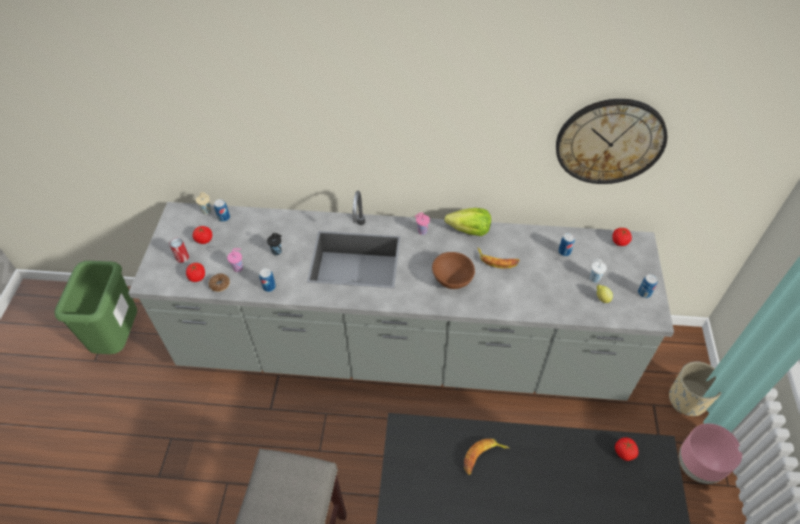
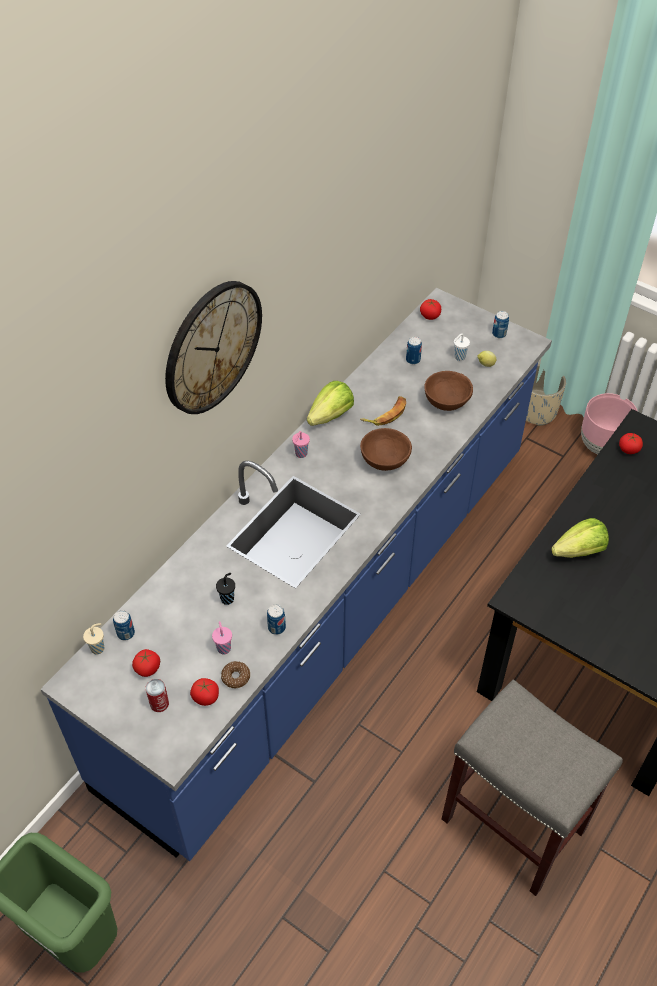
camera: 60 degrees left, 0 degrees up
(400, 351) = (328, 611): grey counter -> blue counter
(483, 457) = (579, 551): banana -> lettuce
(540, 290) = (446, 402): none -> brown bowl
(610, 141) = (394, 226): wall clock -> wall clock (212, 347)

